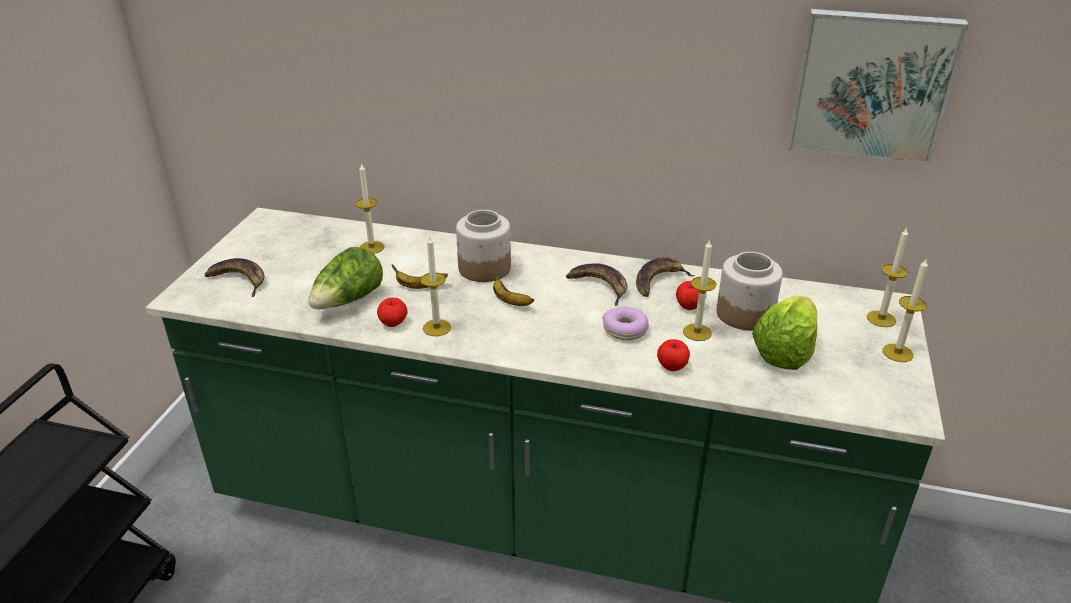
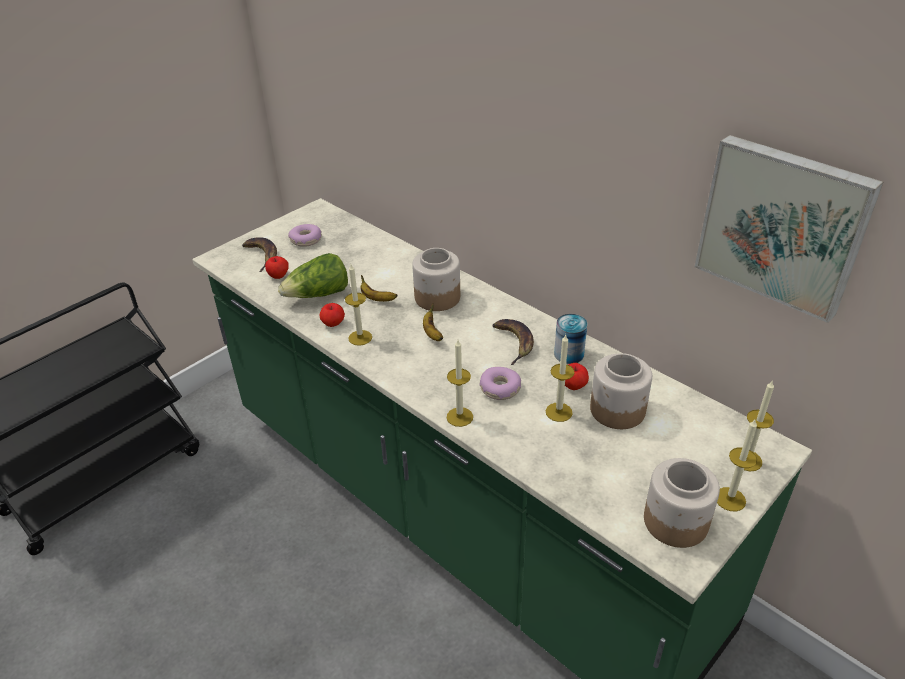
camera: 30 degrees right, 5 degrees up
(281, 252) = (306, 240): none -> donut
(371, 247) = (370, 254): candle -> candle (459, 417)
(659, 281) = (569, 354): banana -> can
(672, 366) = (509, 435): apple -> apple (278, 276)
(784, 352) = (619, 458): lettuce -> none
(875, 386) = (674, 522): none -> jar

